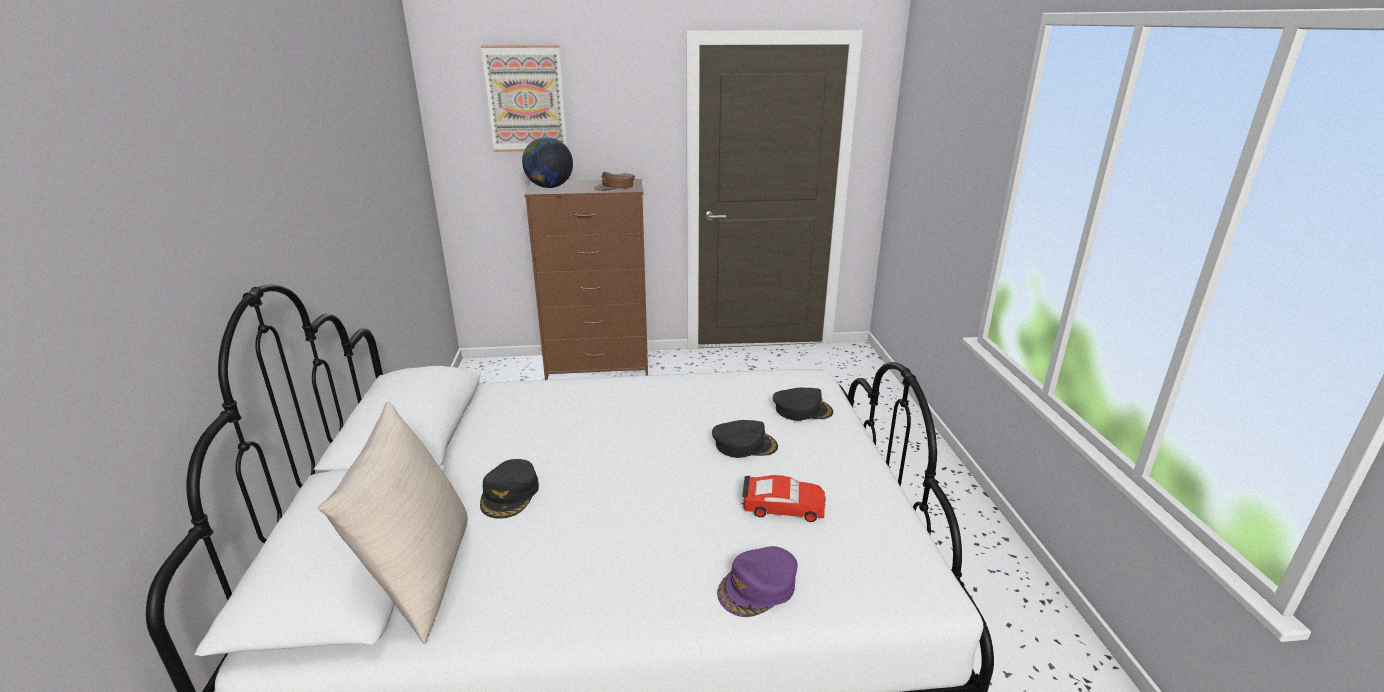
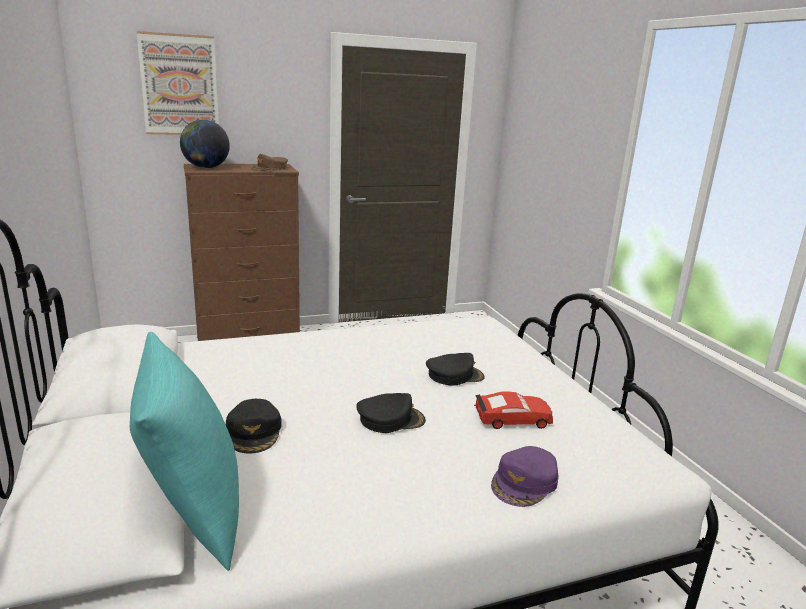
camera: 15 degrees left, 5 degrees down
(420, 577) = (193, 512): beige pillow -> turquoise pillow
(802, 410) = (489, 346): black cap -> black cap (390, 419)

